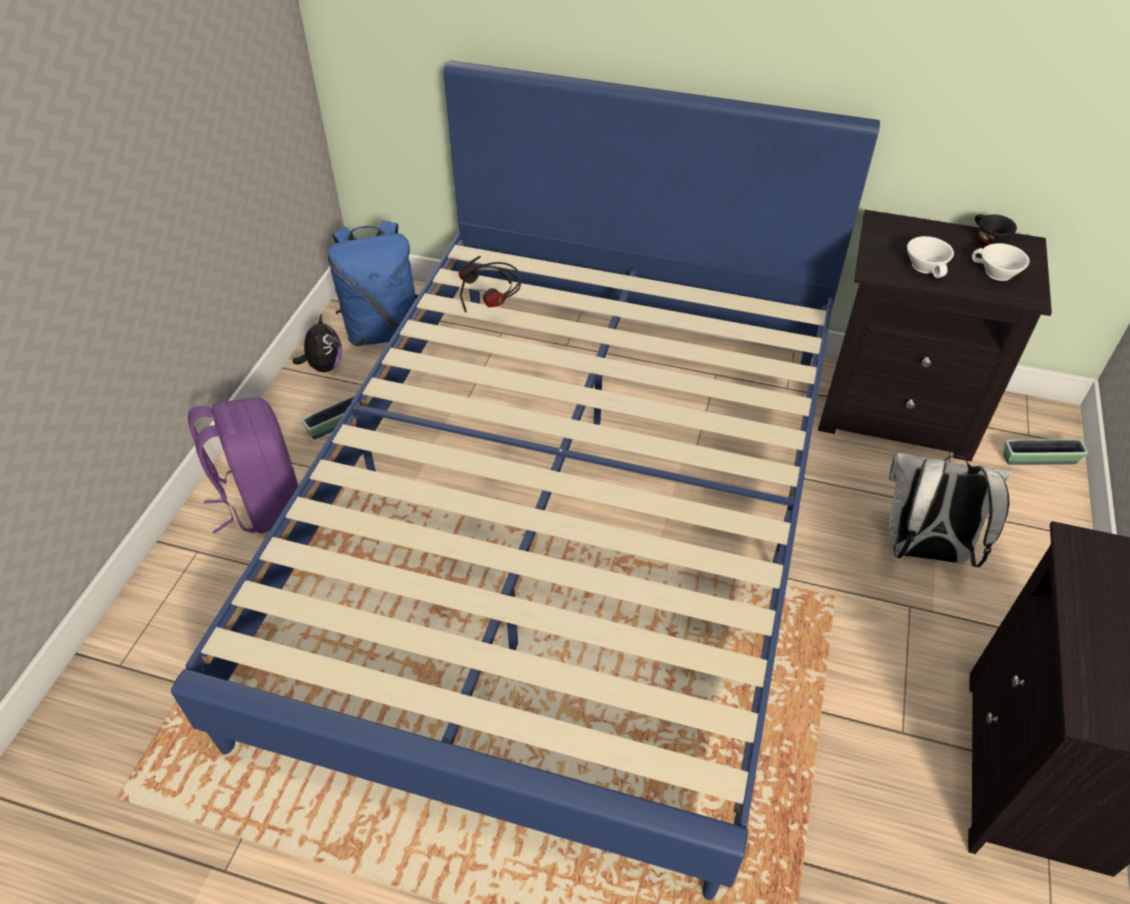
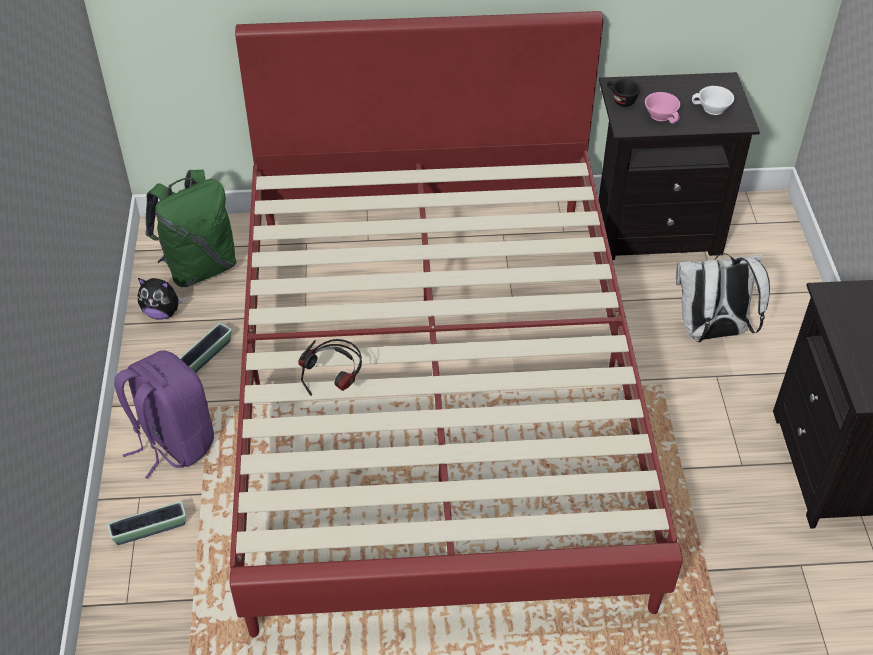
camera: 20 degrees left, 0 degrees up
(324, 366) = (162, 312): plush toy -> plush toy turned 120 degrees clockwise
(384, 330) = (199, 267): blue backpack -> green backpack
(494, 308) = (320, 225): headphones -> headphones (336, 383)
(566, 524) = (437, 388): blue bed -> red bed
(927, 266) = (662, 115): white cup -> pink cup
(987, 240) = (696, 83): black cup -> black cup (620, 100)
(1039, 459) = (770, 240): planter -> planter (150, 530)

